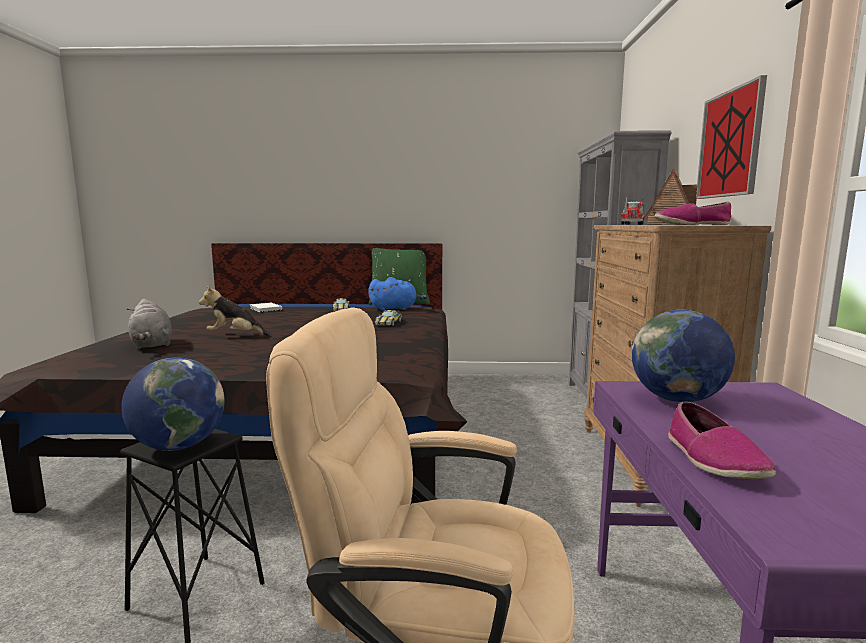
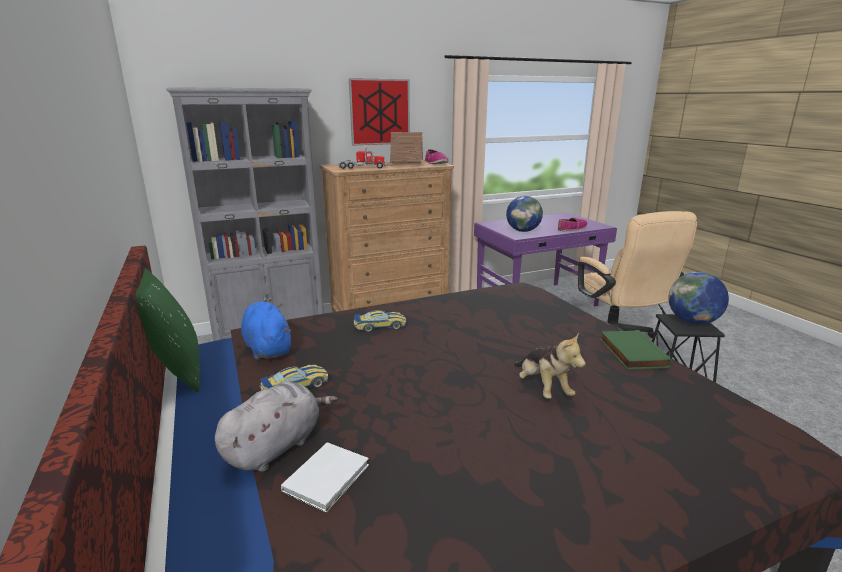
camera: 115 degrees left, 10 degrees up
(152, 345) = (654, 422): grey plush toy -> grey plush toy (276, 446)
(204, 362) = (631, 353): none -> green book

